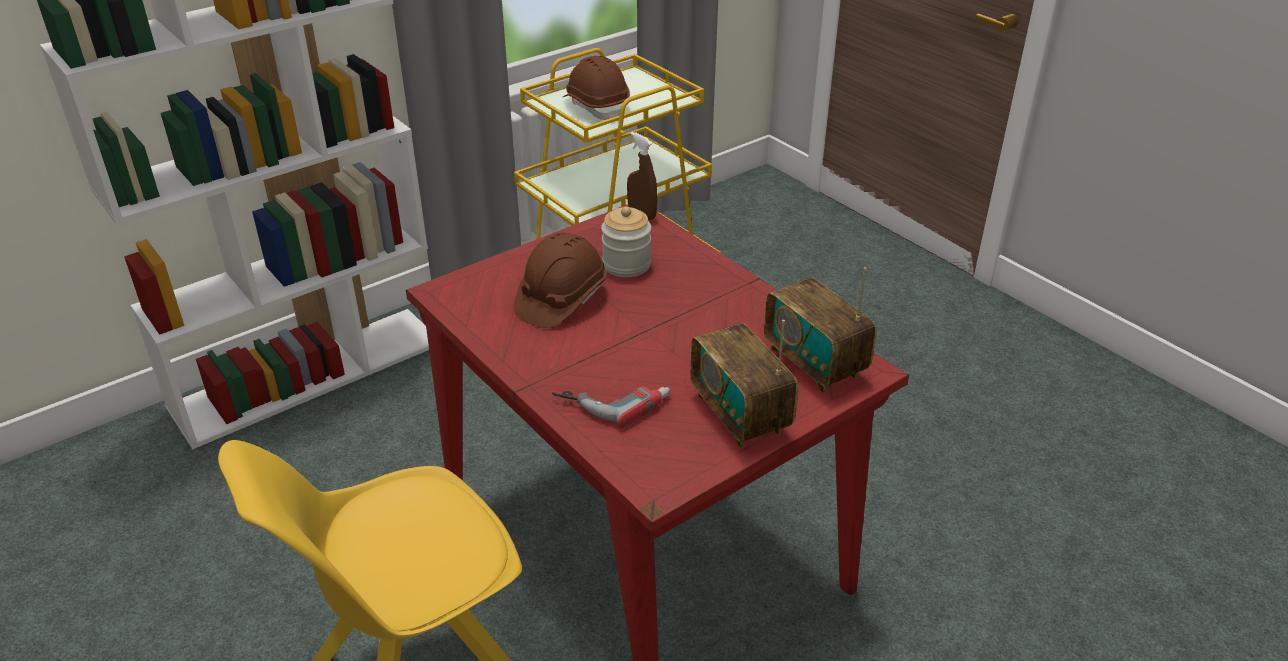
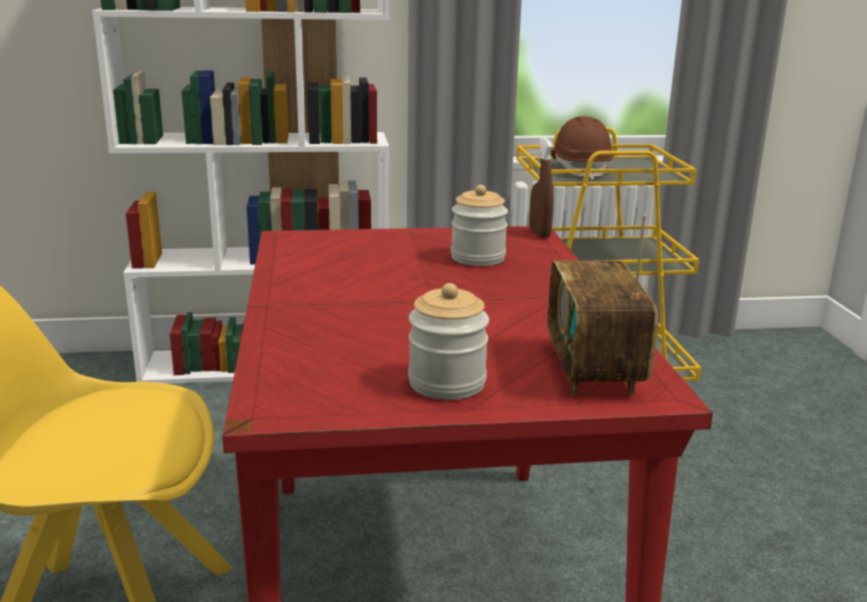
camera: 30 degrees right, 15 degrees down
(561, 299) = (382, 264): brown hard hat -> none
(613, 399) = (328, 335): power drill -> none
(740, 414) = (447, 383): radio -> jar

